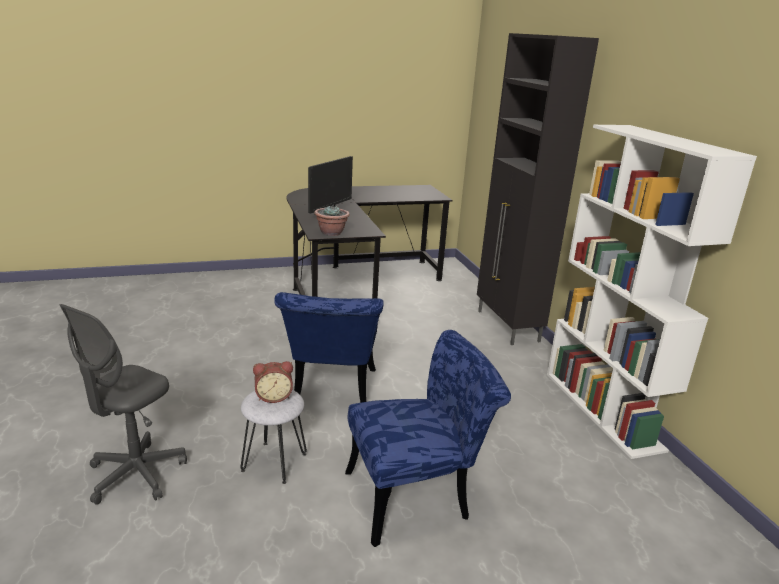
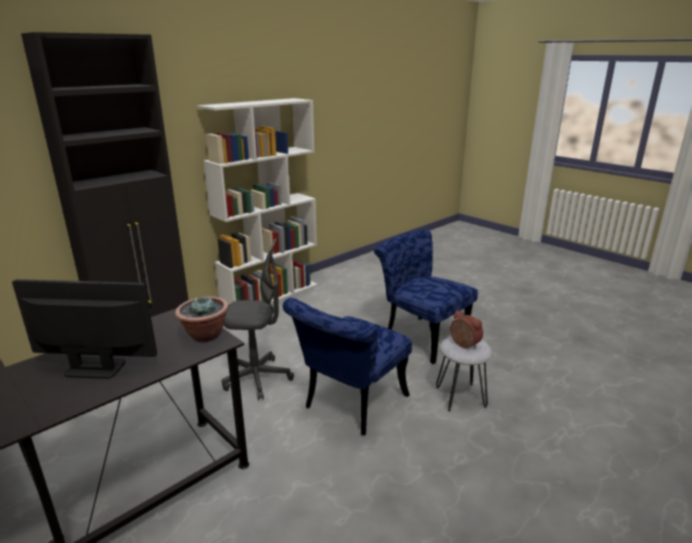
camera: 115 degrees left, 0 degrees up
(136, 474) = (557, 458): grey office chair -> grey office chair (257, 378)
(331, 392) = (349, 405): blue chair -> blue chair turned 150 degrees clockwise

